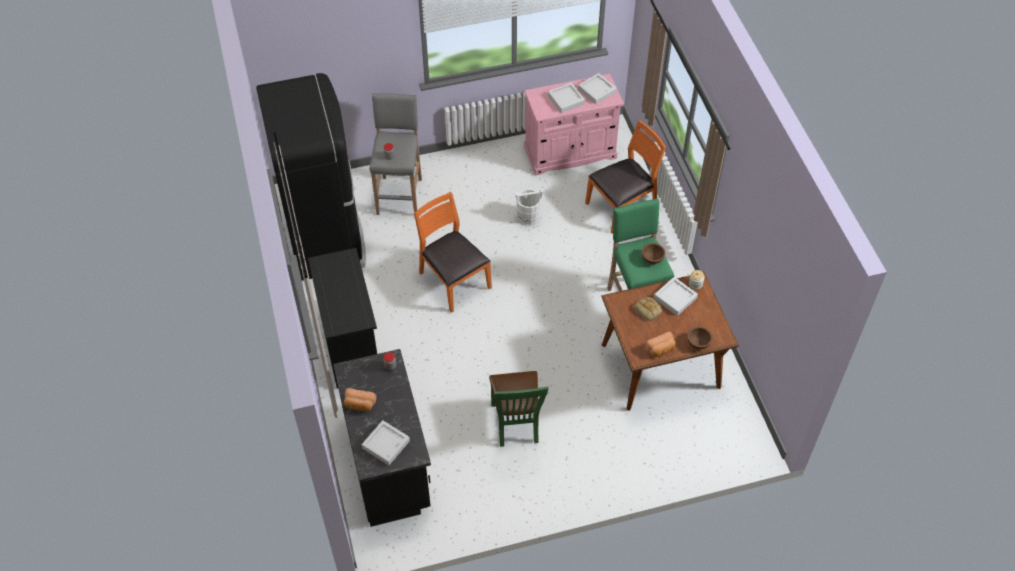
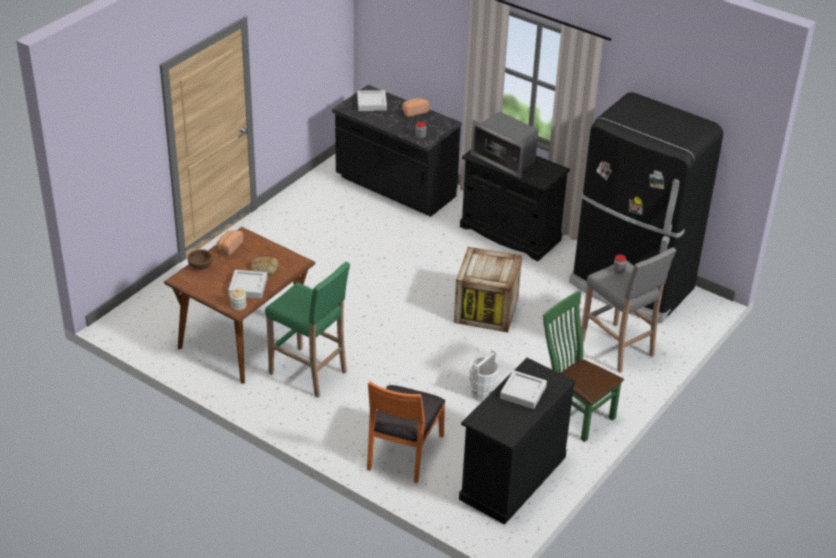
camera: 140 degrees right, 15 degrees down
(346, 299) = (505, 159): none -> microwave
(453, 280) = (486, 310): orange chair -> crate
(516, 425) = (326, 247): green chair -> green chair (575, 413)
(570, 152) = (512, 478): pink cabinet -> black cabinet
(596, 91) = (503, 419): grey tray -> none
(652, 258) = (296, 307): brown bowl -> none

